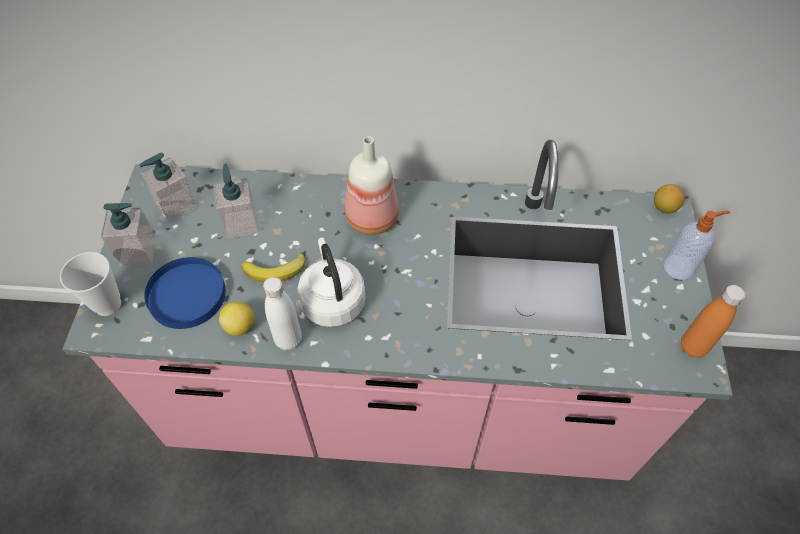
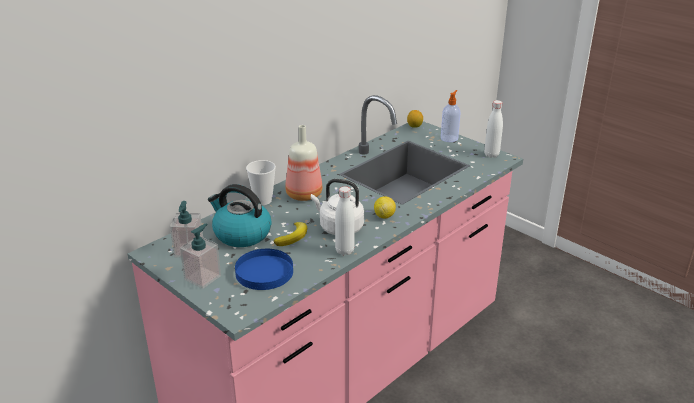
camera: 50 degrees left, 25 degrees down
(107, 304) = (226, 303): cup -> cup (263, 200)
(240, 326) = (313, 262): lemon -> lemon (384, 216)
(241, 223) = (241, 234): soap dispenser -> kettle
(692, 347) = (491, 155): orange bottle -> white bottle

